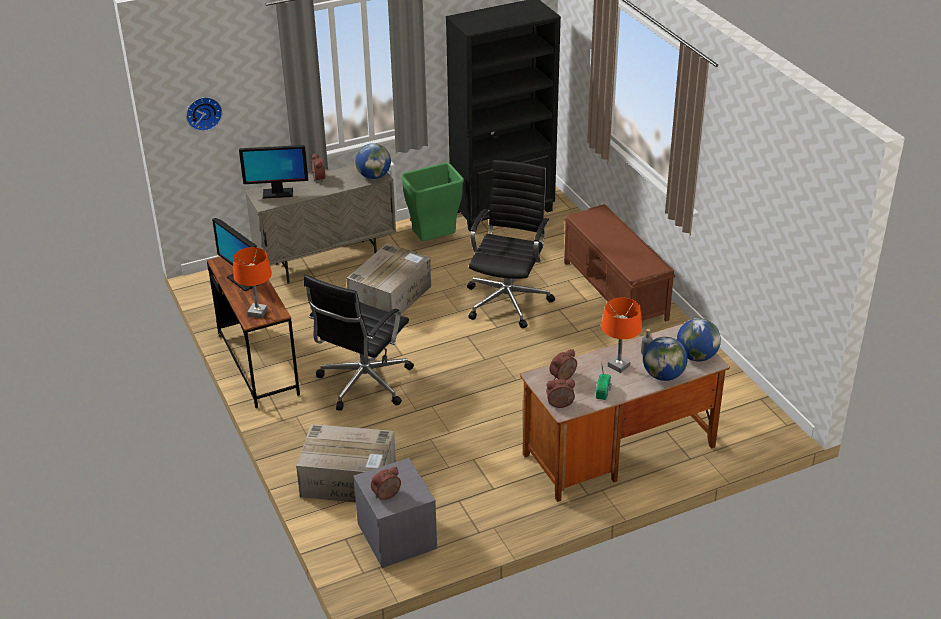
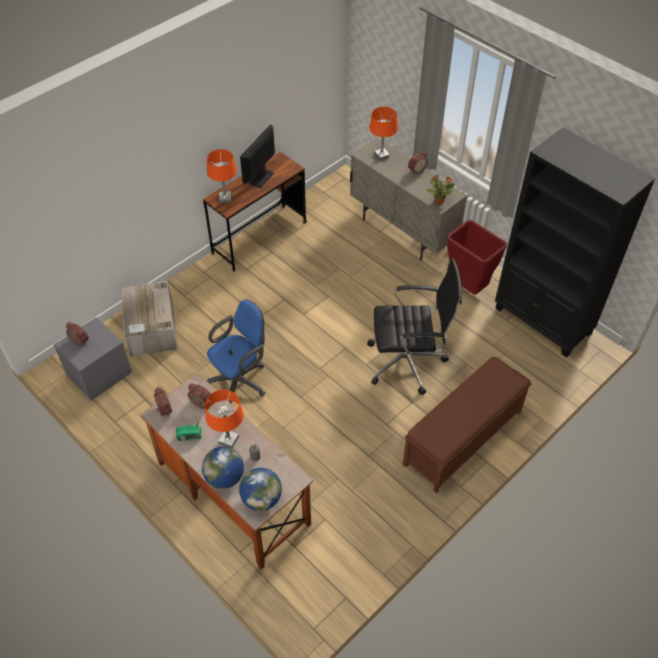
camera: 70 degrees right, 15 degrees up
(203, 112) = (374, 62): wall clock -> none
(277, 193) = (381, 156): monitor -> orange table lamp
(363, 384) = (259, 302): black office chair -> none
(374, 176) = (438, 201): globe -> potted plant
(391, 296) = (376, 284): cardboard box -> none
(434, 241) = (468, 288): green trash can -> red trash can
(471, 419) = (241, 381): none -> blue office chair

